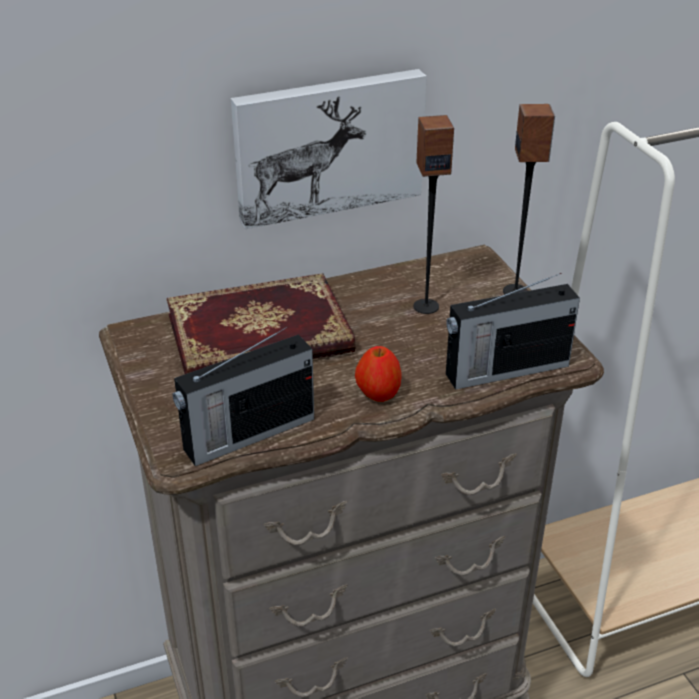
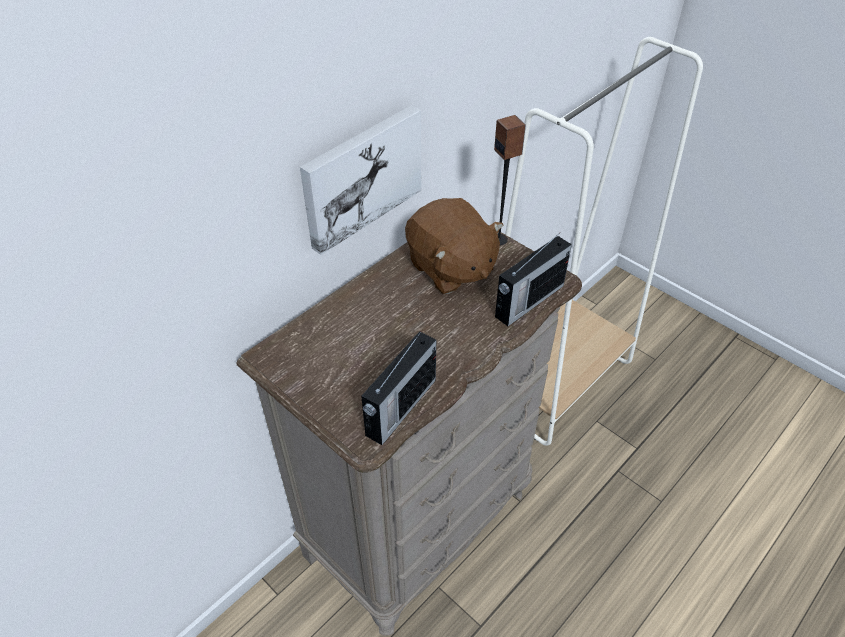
camera: 25 degrees left, 10 degrees up
(260, 336) = (357, 328): book -> none
(378, 395) = (463, 347): apple -> none
(426, 306) = (450, 268): speaker -> brown plush toy

